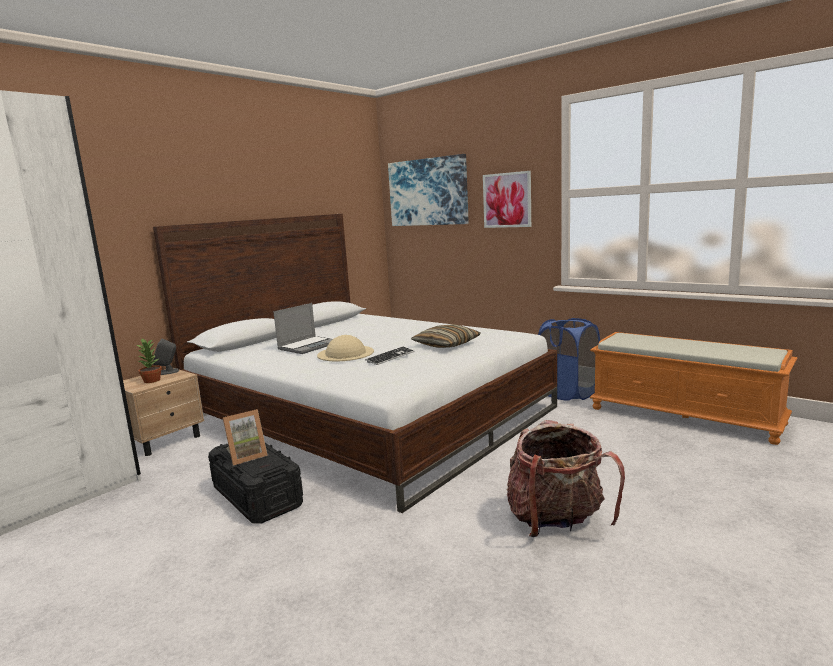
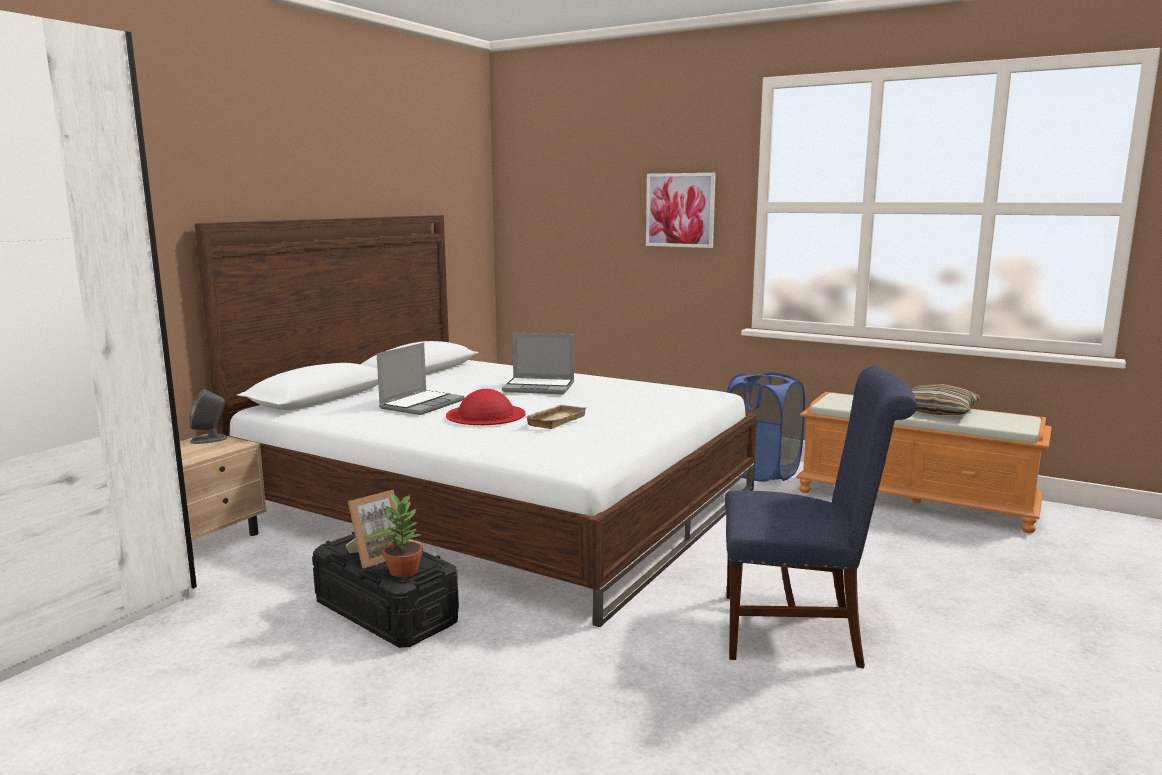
camera: 10 degrees left, 0 degrees up
(152, 380) = (194, 451): potted plant -> potted plant (404, 570)
(345, 353) = (486, 414): beige hat -> red hat
(390, 357) = (555, 420): keyboard -> beige tray
(396, 332) = (540, 387): none -> laptop
(428, 192) = (563, 191): picture -> none
(446, 344) = (619, 404): pillow -> pillow (937, 411)
(556, 522) = (801, 630): backpack -> blue chair

